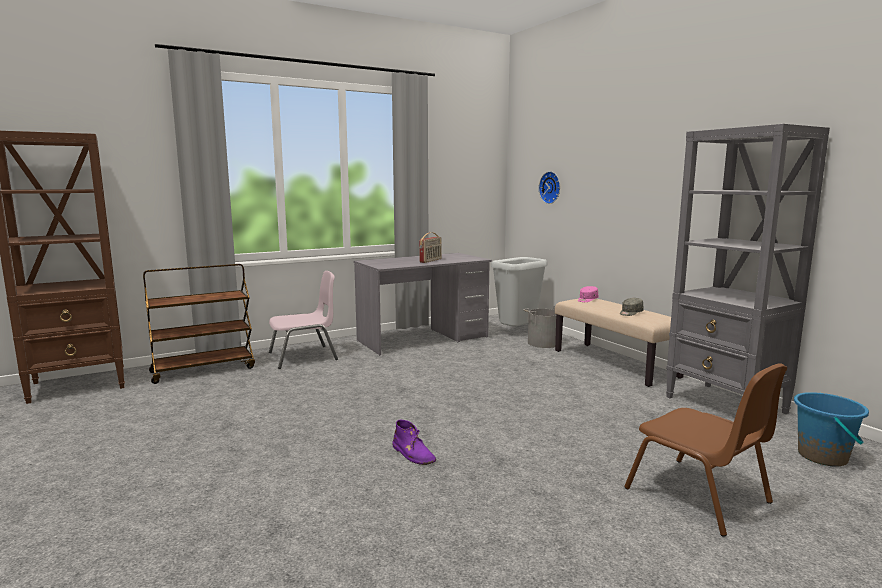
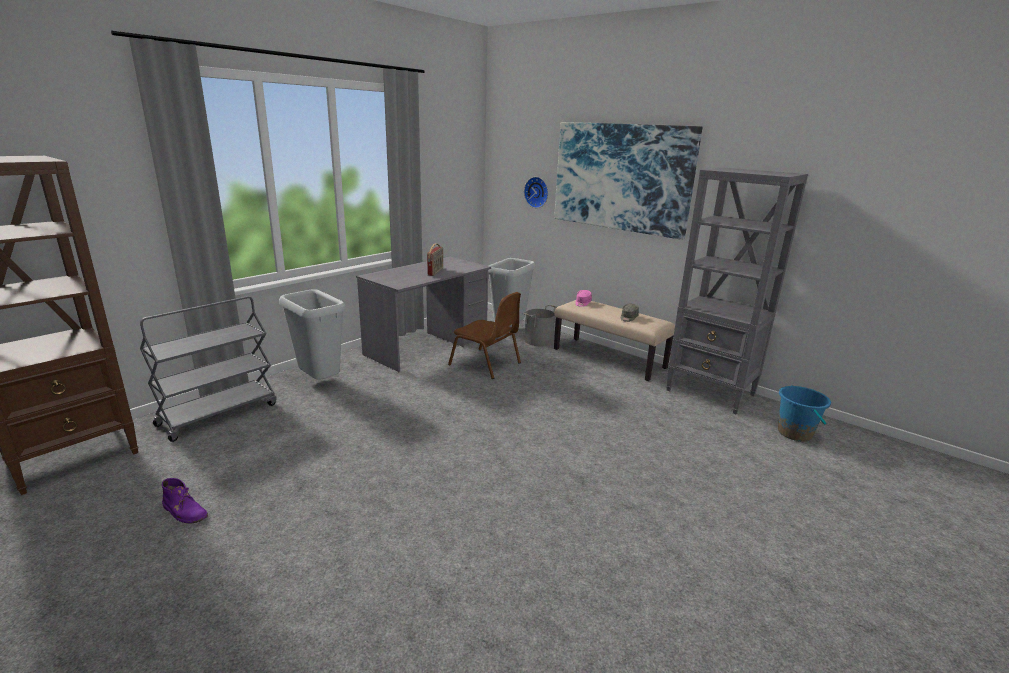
camera: 20 degrees left, 10 degrees up
(204, 369) = (219, 414): brown cart -> grey cart
(304, 356) = (321, 382): pink chair -> grey trash can
(413, 454) = (506, 486): purple boot -> purple boot (185, 511)
(628, 161) = (621, 177): none -> picture
(699, 496) = (739, 486): brown chair -> brown chair (486, 364)

